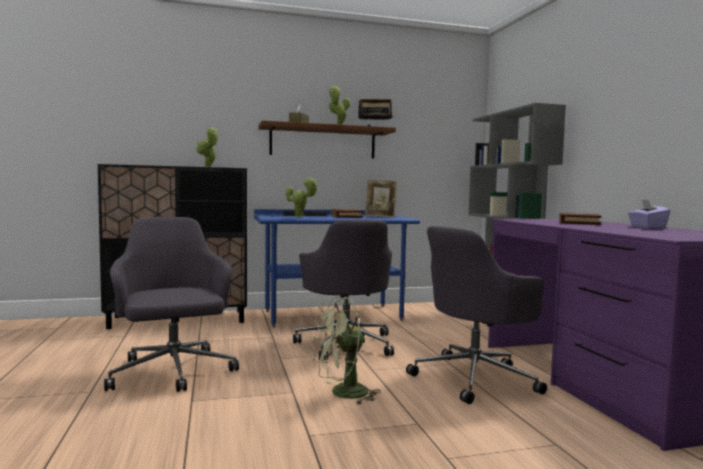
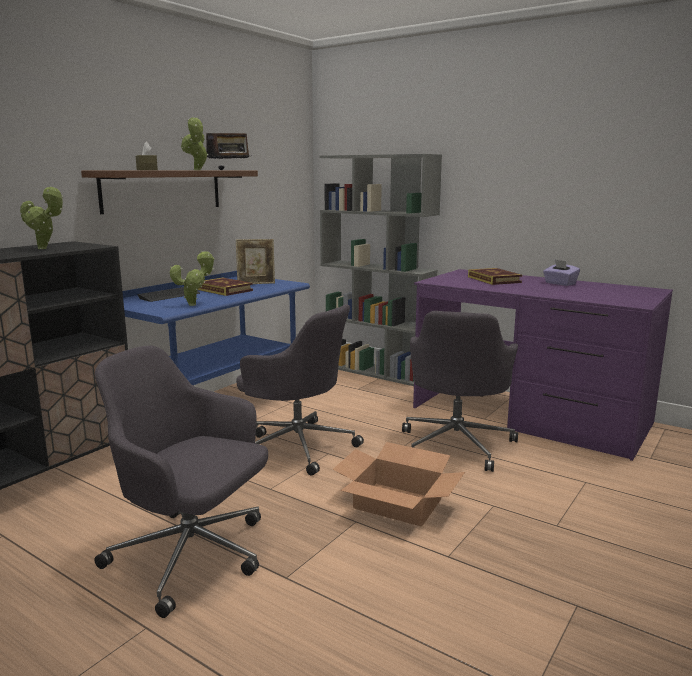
camera: 40 degrees left, 10 degrees up
(342, 394) = (397, 504): green fan -> cardboard box

